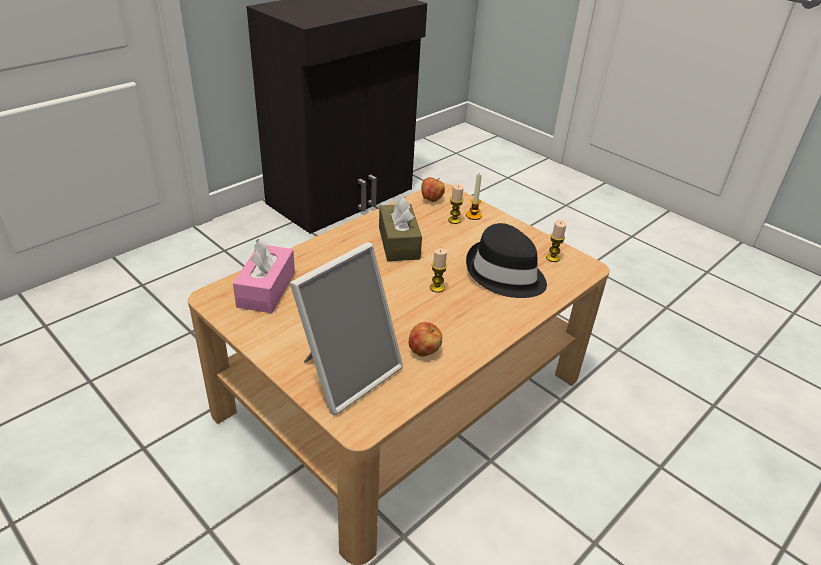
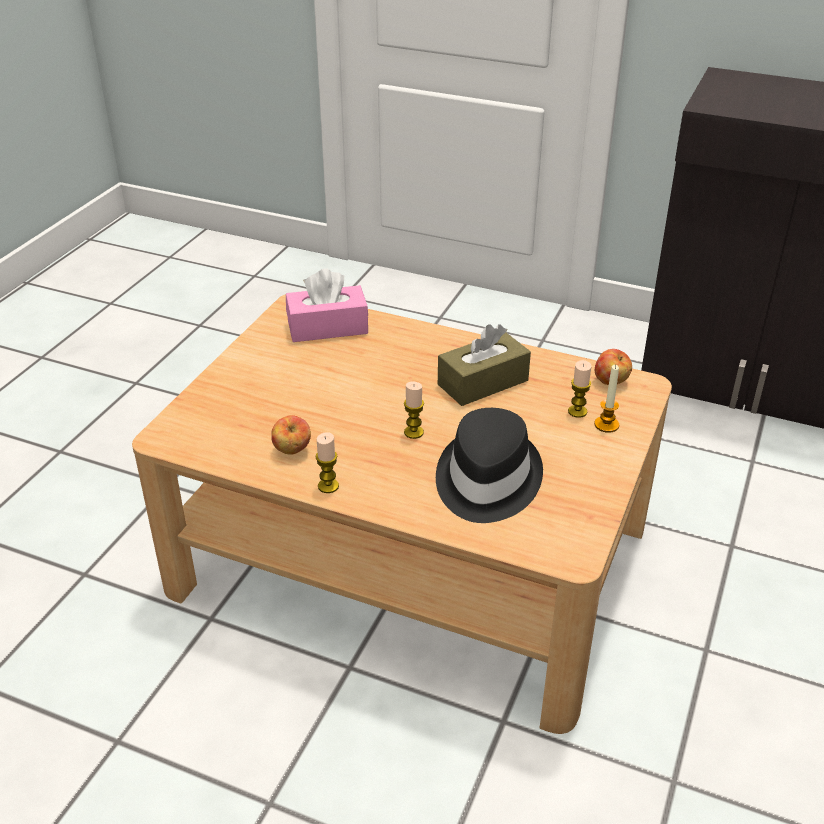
camera: 70 degrees right, 0 degrees up
(347, 373) = (230, 410): picture frame -> none
(552, 258) = (565, 517): candle -> candle (328, 486)

